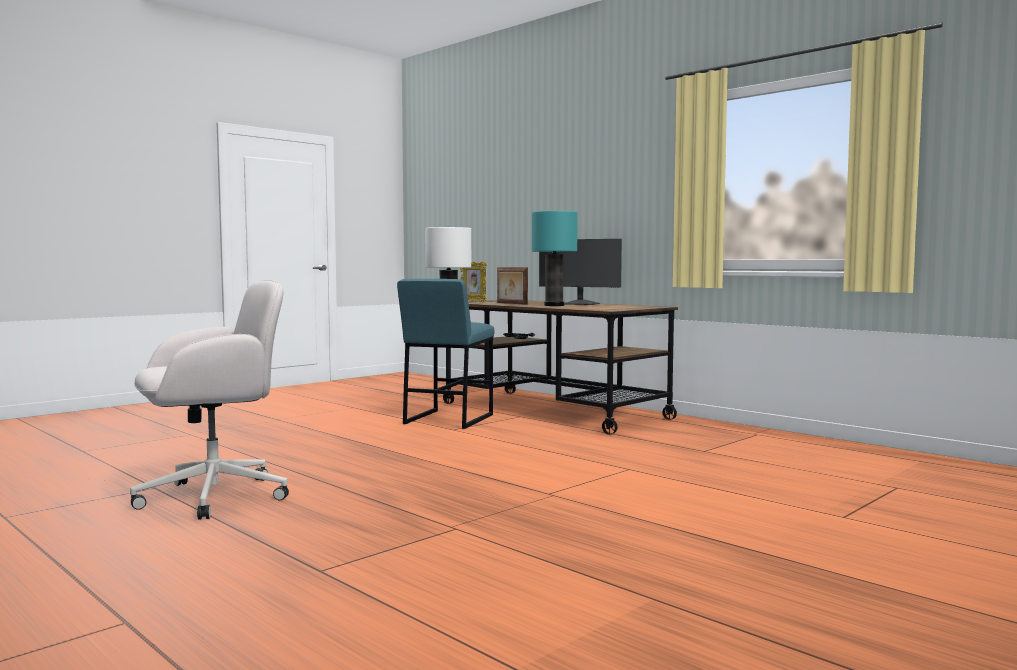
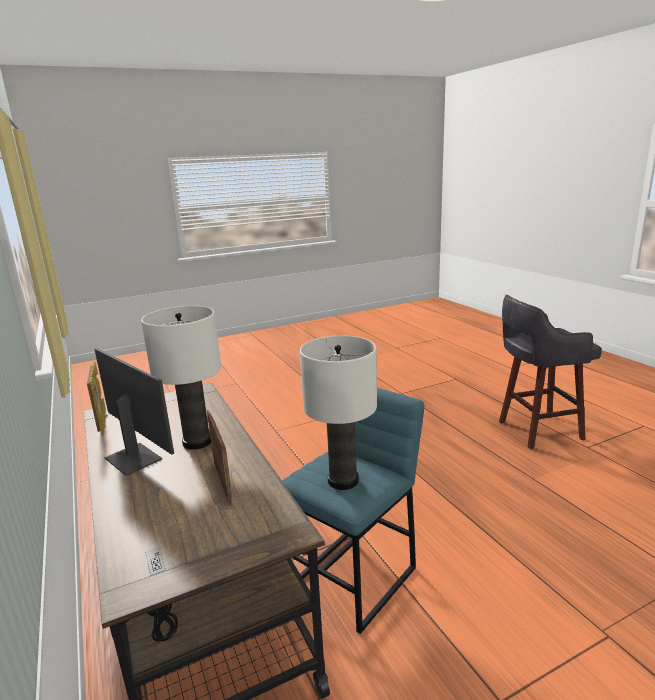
camera: 160 degrees left, 15 degrees up
(214, 497) = (536, 431): white office chair -> grey stool
(473, 302) = (263, 524): picture frame -> picture frame (102, 423)
(553, 305) = (197, 442): turquoise table lamp -> white table lamp

